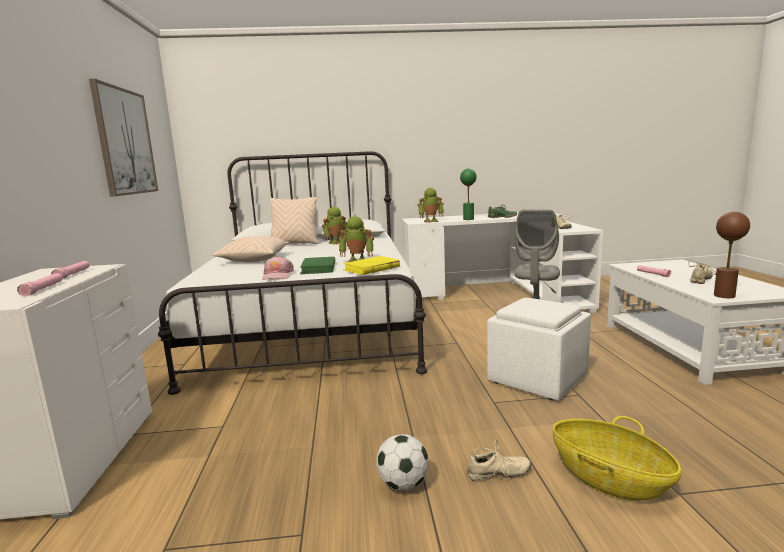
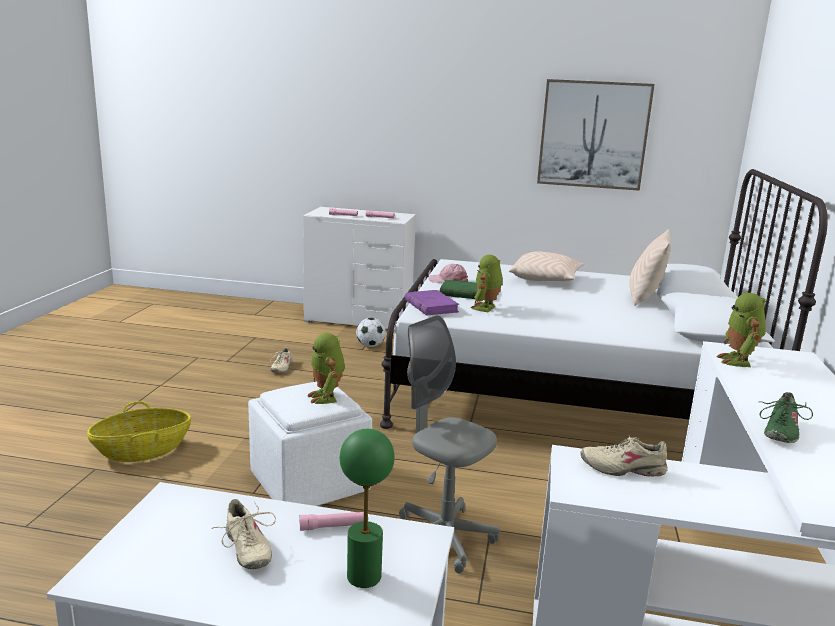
camera: 105 degrees right, 5 degrees up
(336, 242) = (645, 315): toy robot -> toy robot (326, 397)
(371, 268) = (431, 306): yellow book -> purple book
(403, 484) = (231, 388): football -> football (370, 346)
(468, 219) = (756, 393): green table lamp -> green table lamp (363, 576)
(498, 474) = (200, 416): beige shoe -> beige shoe (281, 367)
(724, 295) = (165, 509): brown table lamp -> none

